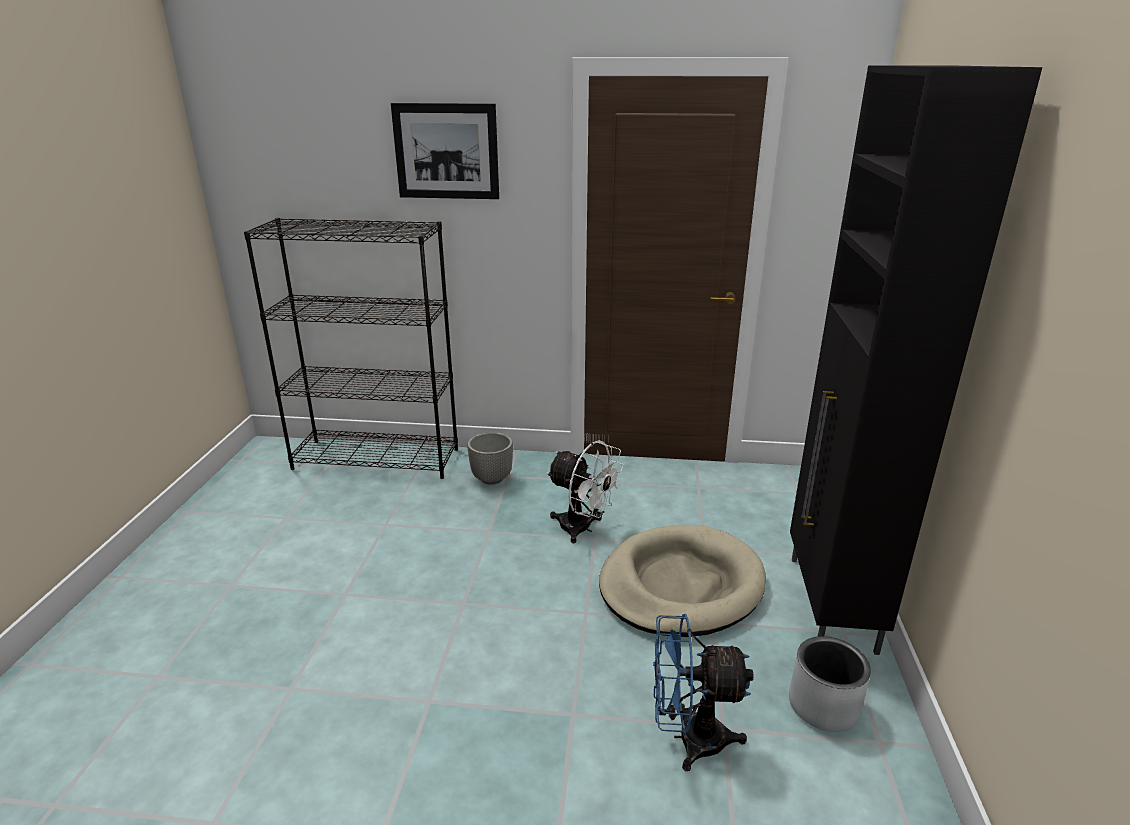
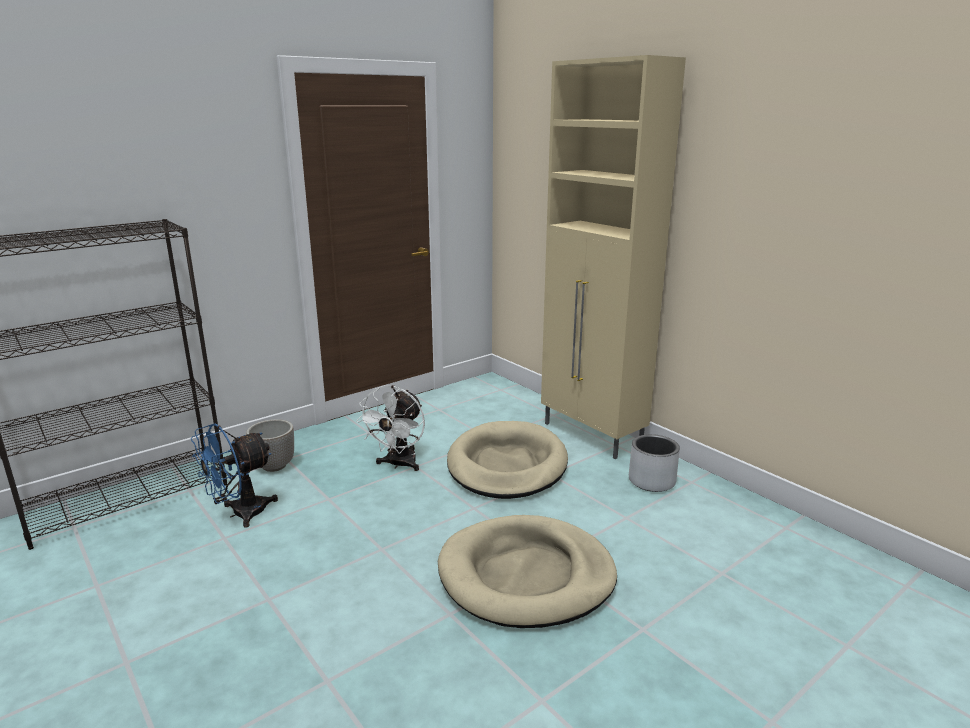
camera: 45 degrees left, 5 degrees down
(446, 151) = (162, 146): picture -> none
(533, 715) = (526, 576): none -> beige dog bed
(583, 528) = (398, 464): white fan -> white fan turned 120 degrees clockwise
(688, 738) = (618, 532): blue fan -> blue fan (240, 514)
(830, 604) = (592, 435): black cabinet -> beige cabinet

